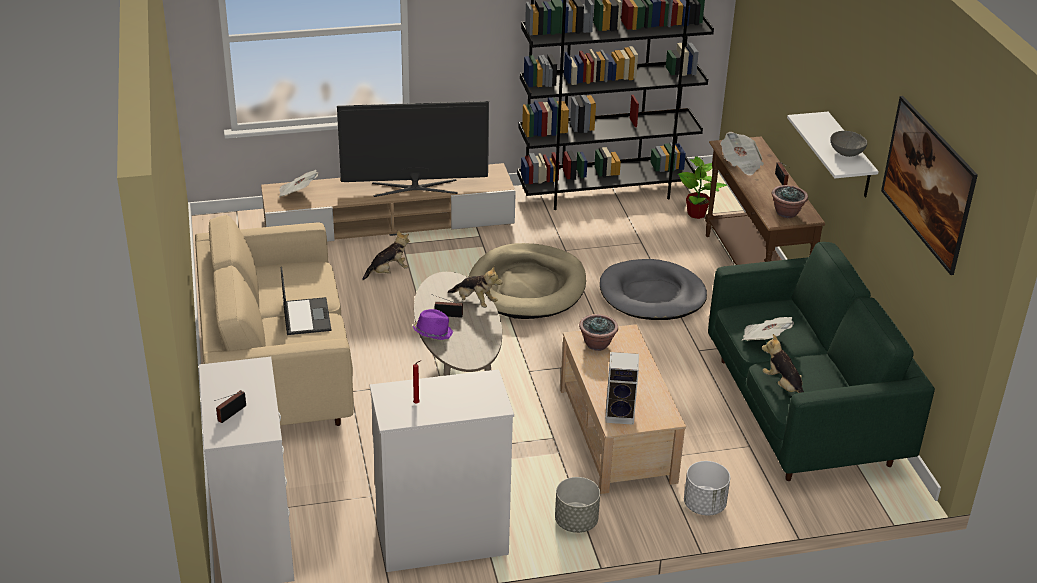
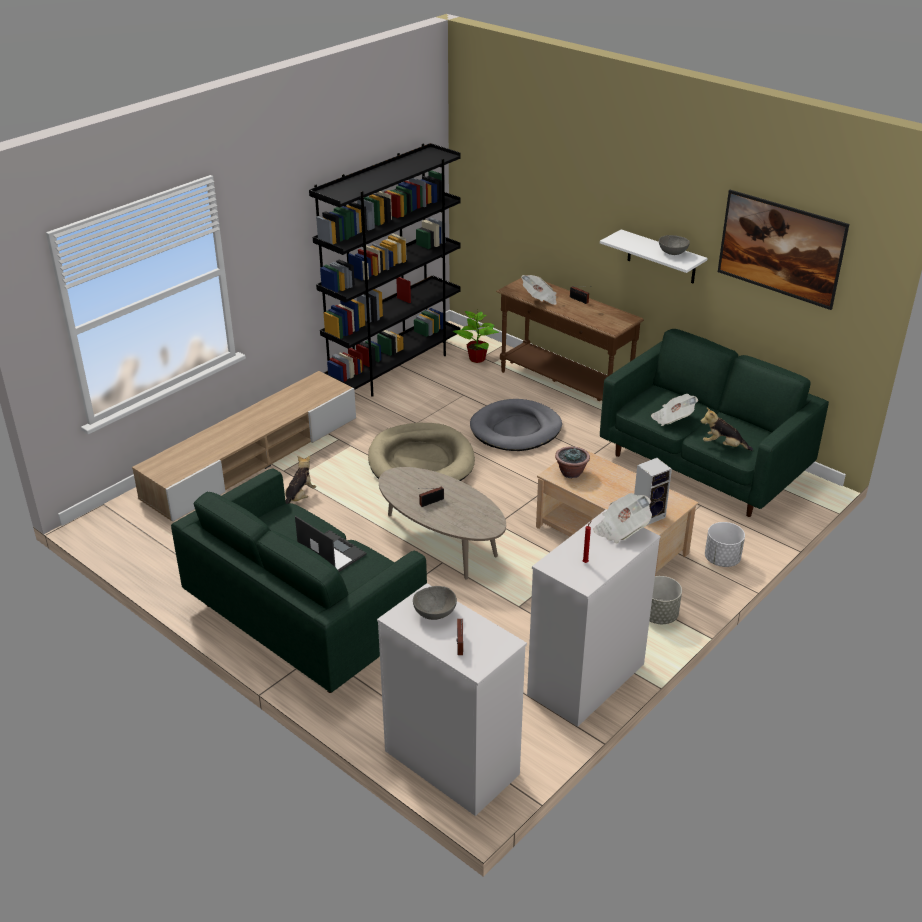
camera: 35 degrees left, 0 degrees up
(244, 381) = (434, 613): none -> grey bowl
(277, 373) = (305, 620): beige sofa -> green sofa
(298, 193) = (175, 461): newspaper -> newspaper (621, 529)
(415, 188) = (272, 417): television -> none
(433, 332) = (436, 520): purple hat -> none
(475, 302) = (438, 483): plush toy -> none
(787, 213) = (612, 321): potted plant -> none

